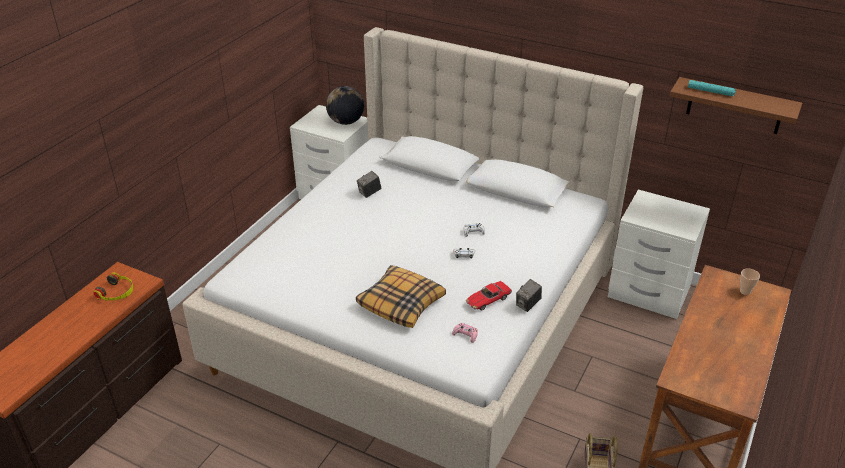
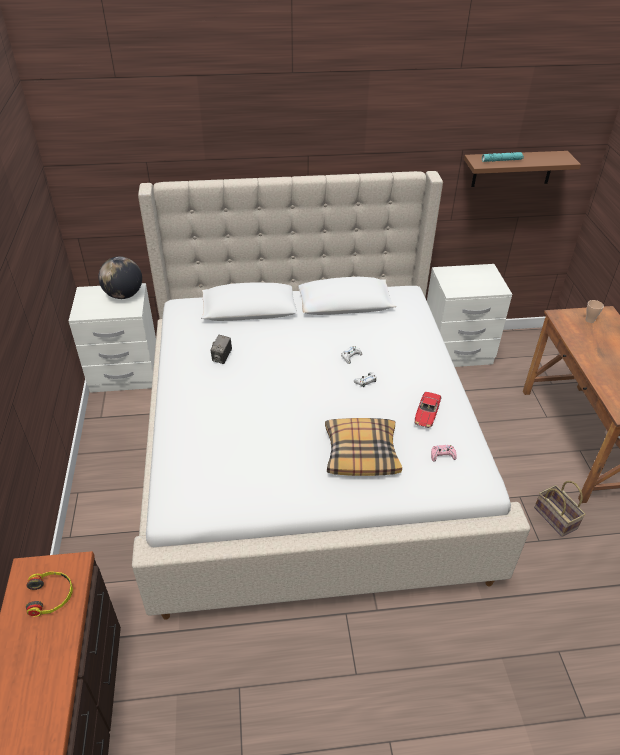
camera: 35 degrees left, 5 degrees up
(528, 305) = (459, 403): camera -> none

